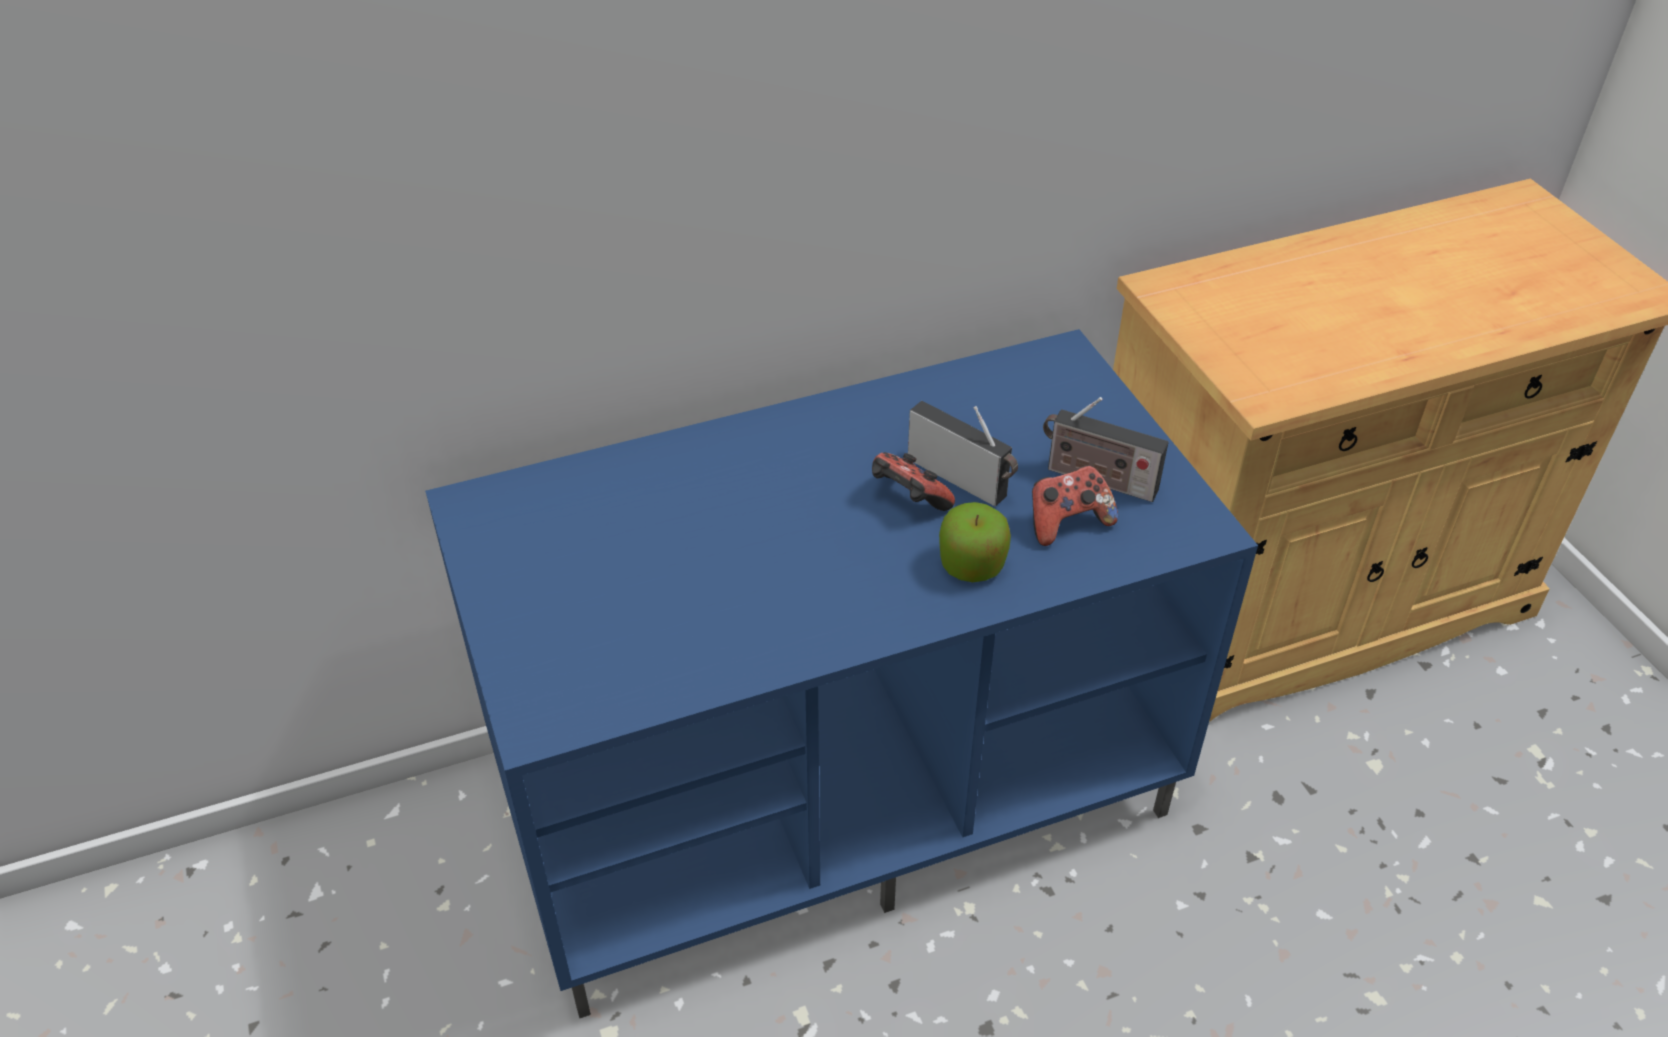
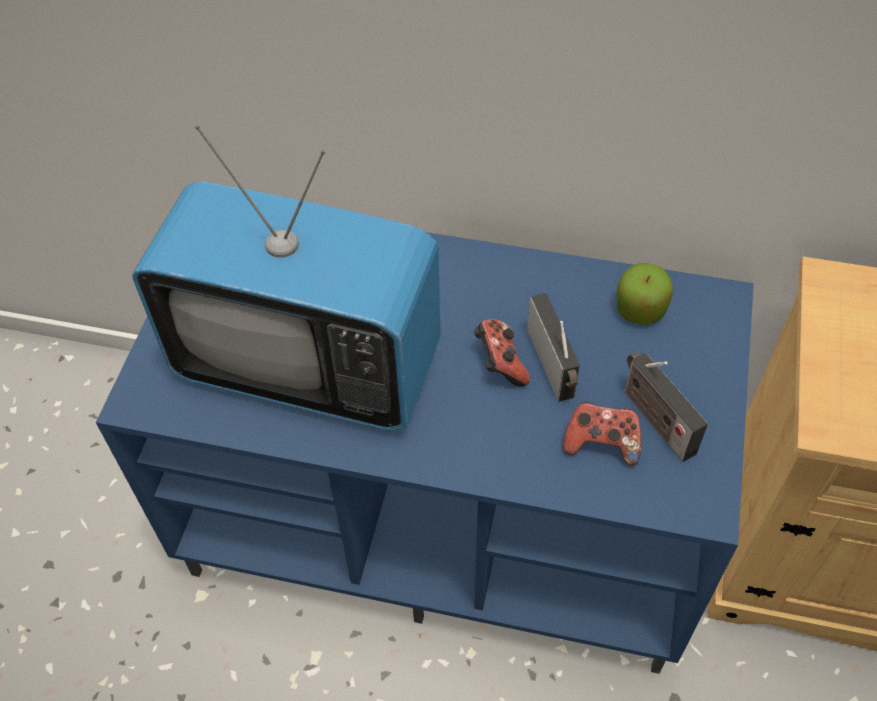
camera: 35 degrees right, 10 degrees up
(709, 595) = (309, 366): none -> television
(972, 564) = (502, 439): apple -> apple (640, 309)

